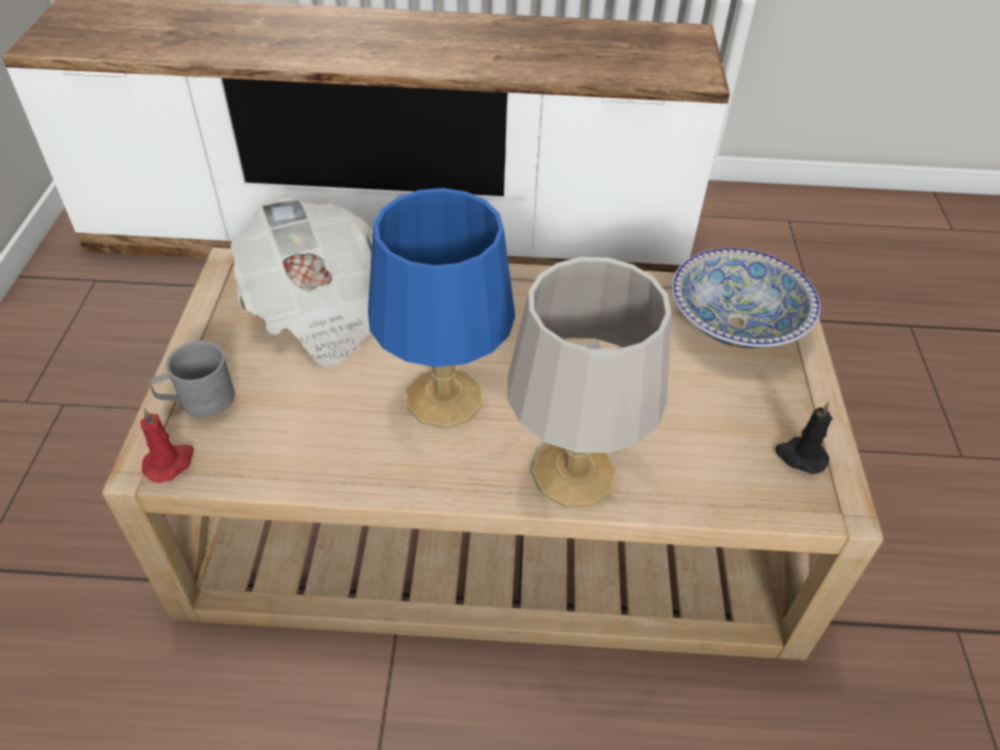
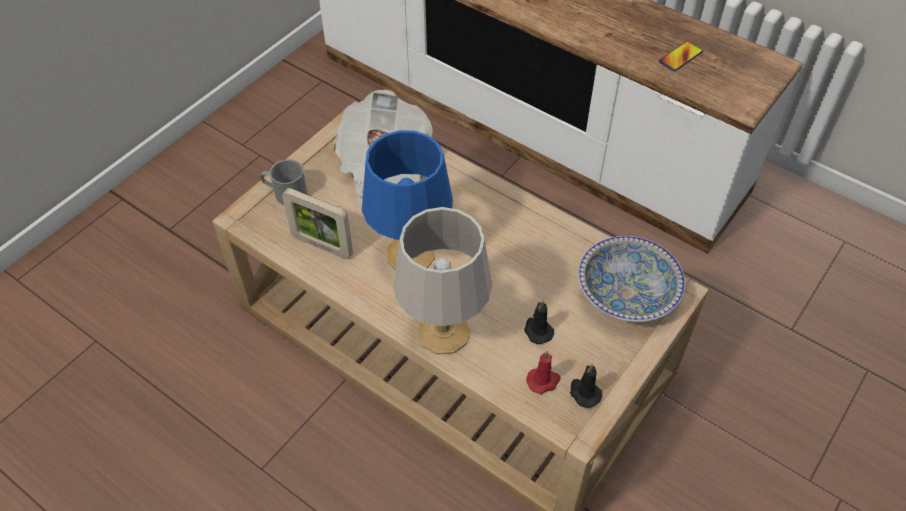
camera: 35 degrees right, 5 degrees up
(170, 463) = (250, 221): red candle -> red candle (543, 381)
(310, 446) = (322, 246): none -> picture frame
(594, 54) = (680, 57): none -> phone
(681, 413) = (537, 330): none -> black candle

